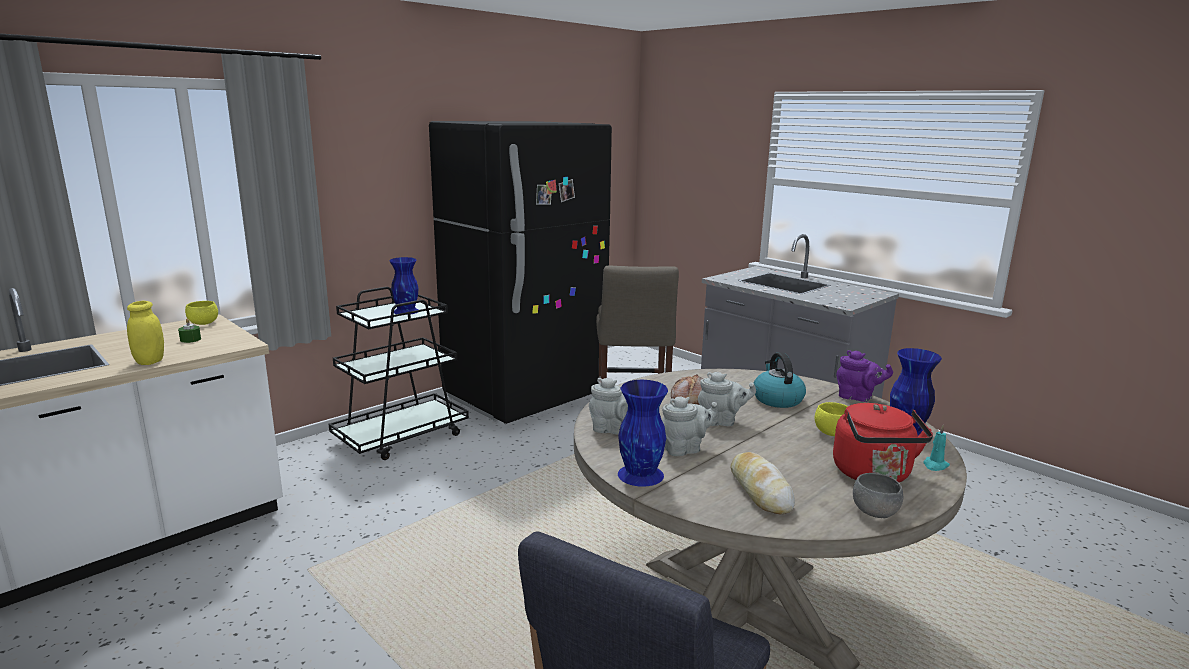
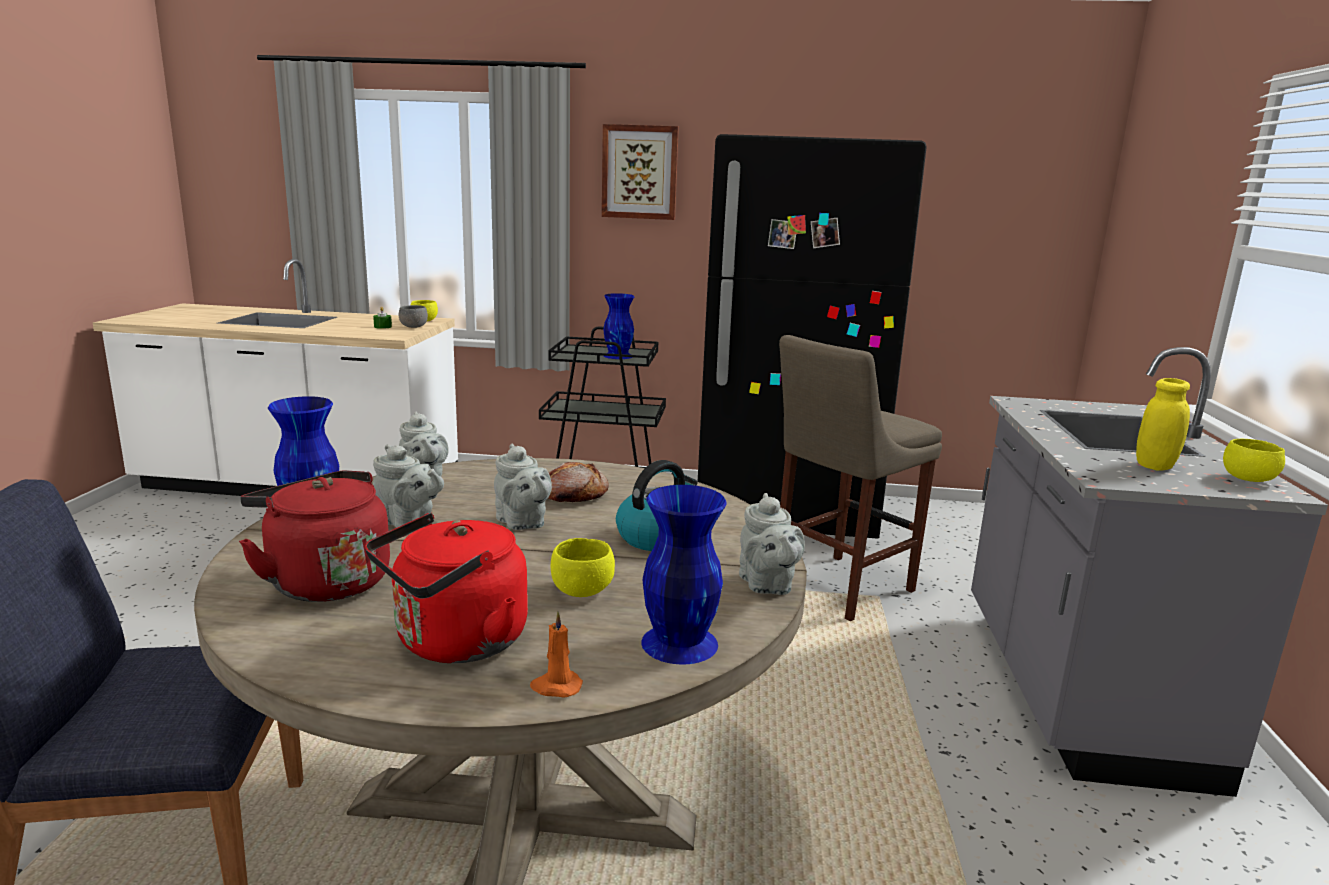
camera: 50 degrees right, 0 degrees up
(150, 361) = (322, 331): yellow jar -> yellow jar (1155, 466)
(365, 150) = (640, 172): none -> picture
(760, 490) = (325, 581): bread -> red kettle
(858, 397) = (767, 585): purple teapot -> grey teapot
(864, 290) = (1248, 479): none -> yellow bowl
(875, 512) = (319, 663): grey bowl -> grey bowl (413, 327)
(935, 465) = (555, 687): turquoise candle -> orange candle

